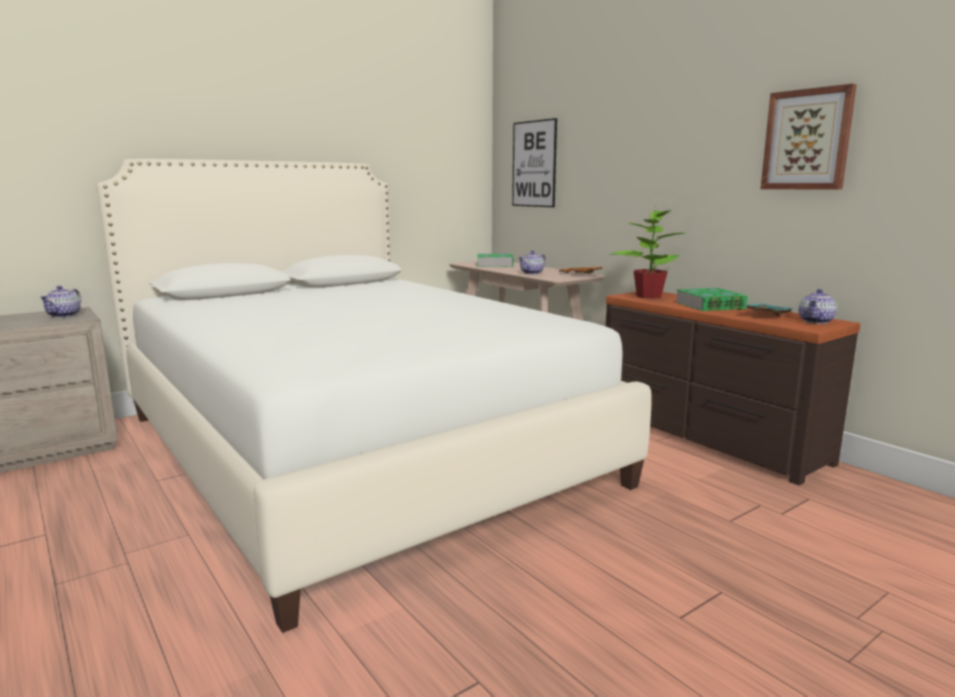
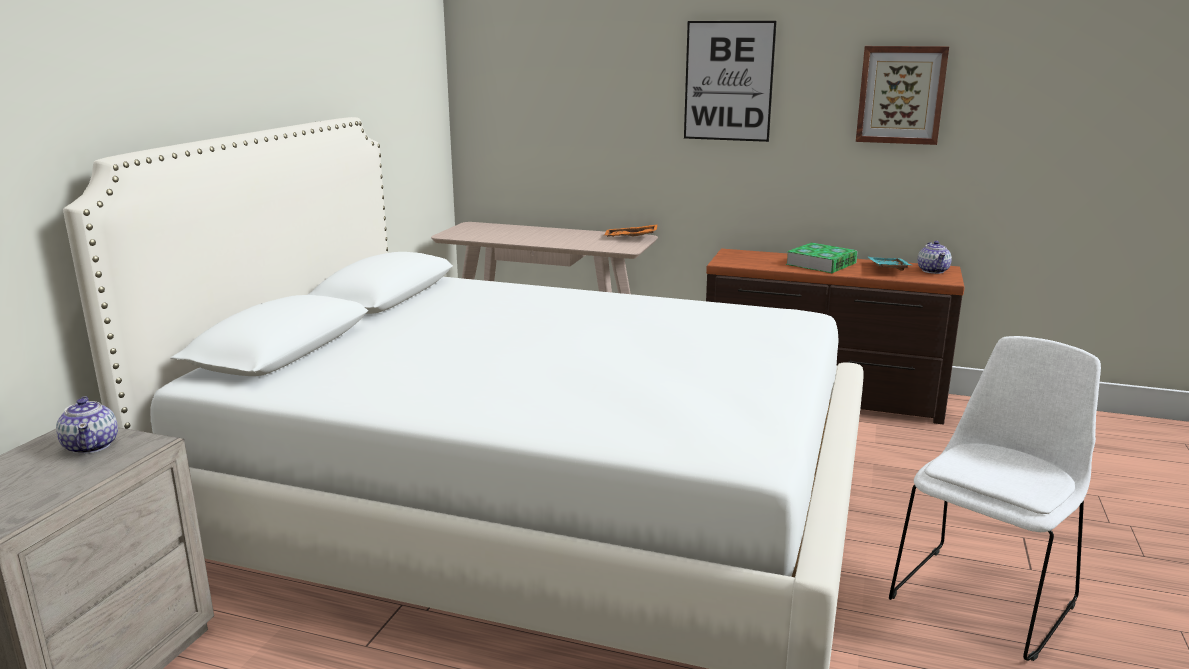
camera: 35 degrees left, 5 degrees up
(495, 264) = (495, 232): book -> none
(532, 273) = (576, 242): teapot -> none
(534, 164) = (529, 98): picture -> picture (728, 81)
(588, 617) = (984, 597): none -> white chair
(648, 296) = (745, 259): potted plant -> none

